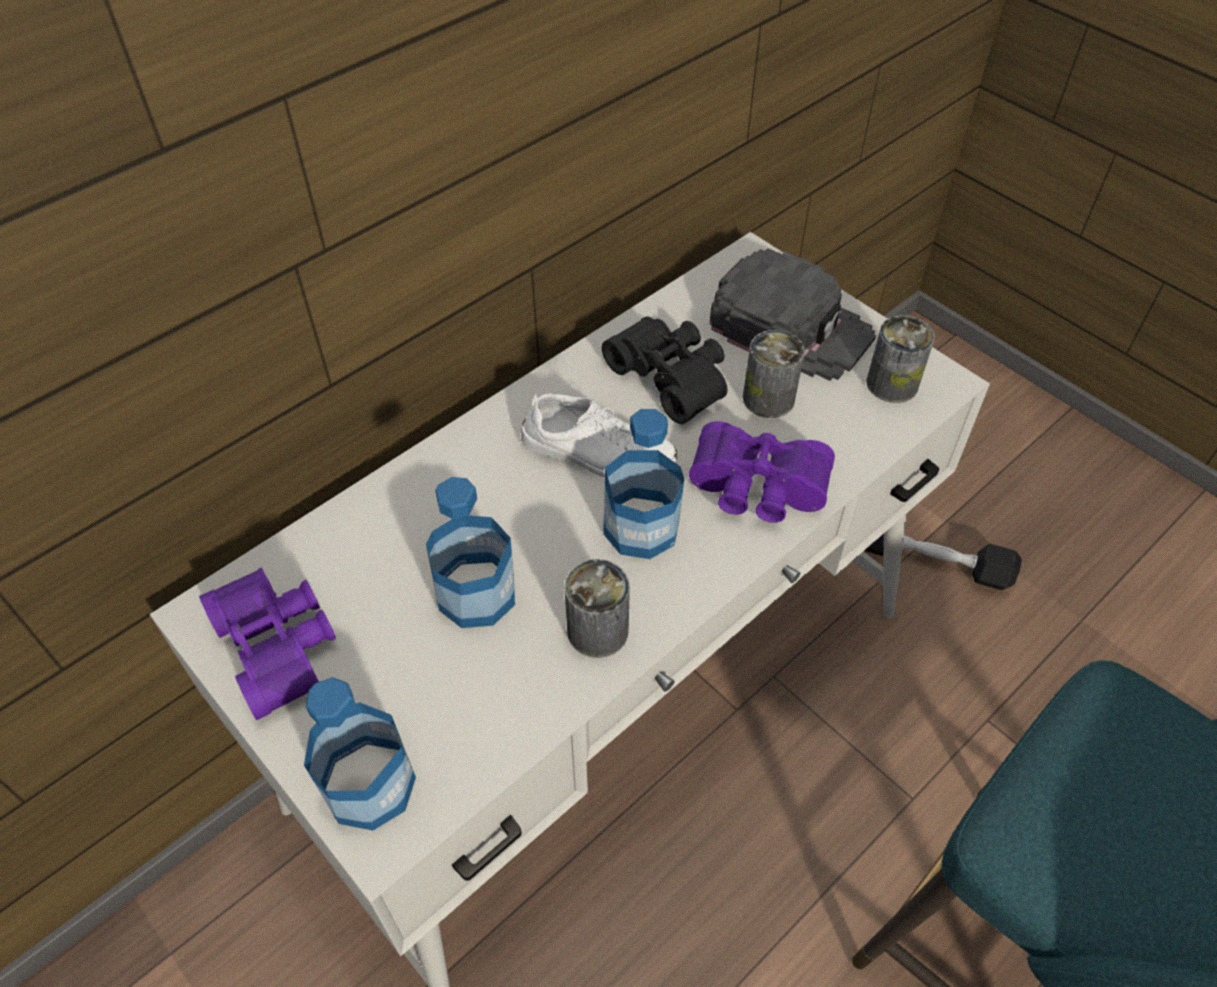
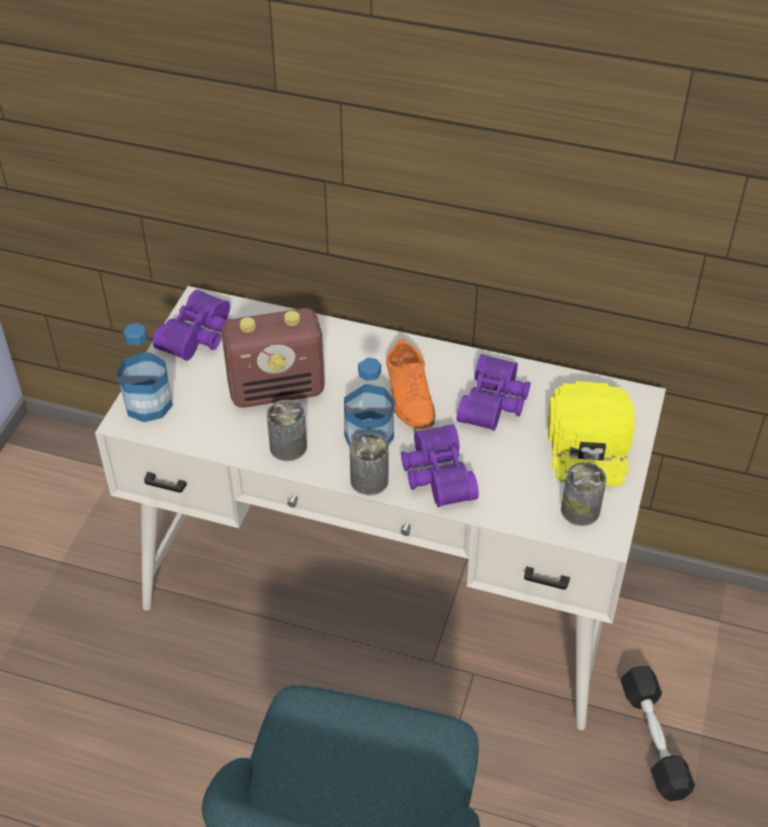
camera: 60 degrees right, 5 degrees down
(476, 594) = (277, 391): bottle -> radio
(597, 451) = (409, 395): white shoe -> orange shoe
(672, 376) = (496, 403): black binoculars -> purple binoculars
(768, 398) = (514, 454): can -> can (369, 480)
(792, 326) = (590, 442): black cap -> yellow cap

